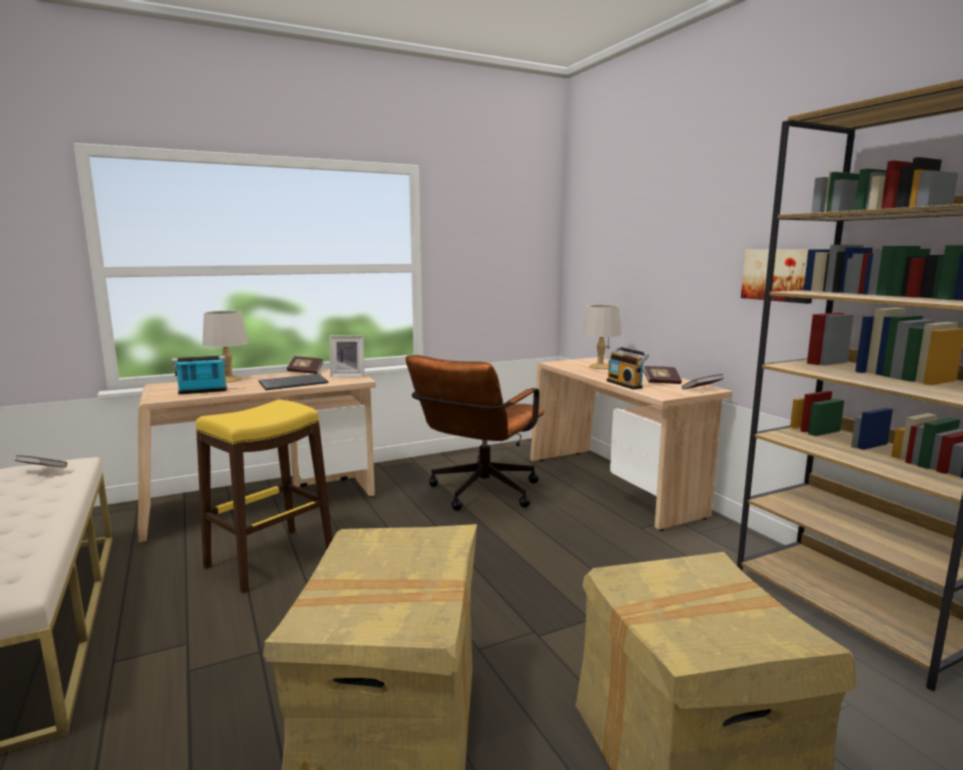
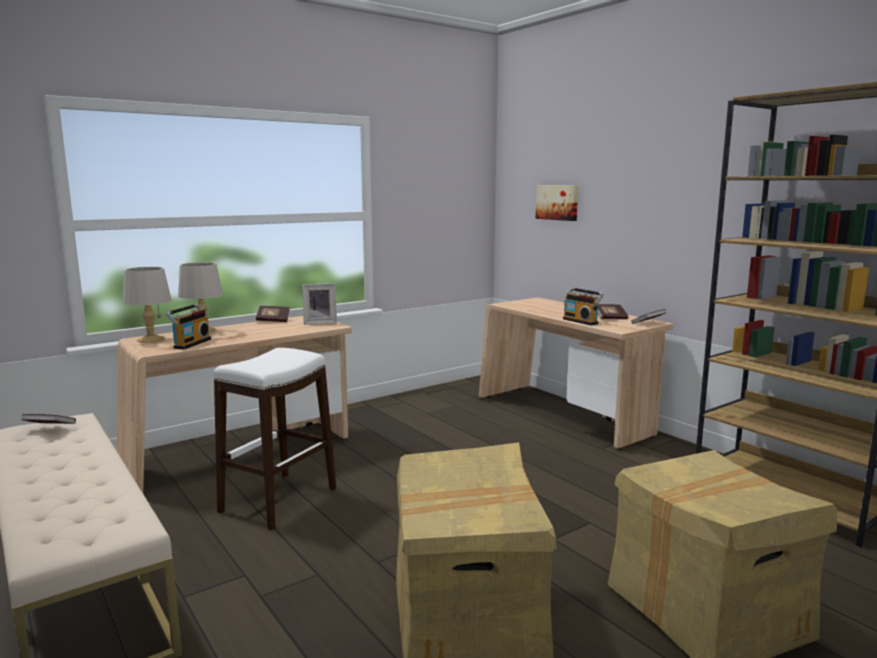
camera: 10 degrees left, 0 degrees up
(202, 392) = (190, 343): radio -> radio turned 135 degrees clockwise
(270, 559) = (278, 500): yellow stool -> white stool
(294, 383) = (274, 332): keyboard -> none
(478, 494) = (445, 430): brown office chair -> none
(599, 367) = (546, 306): grey table lamp -> grey table lamp (150, 339)
(779, 275) = (713, 223): picture -> picture (557, 202)

